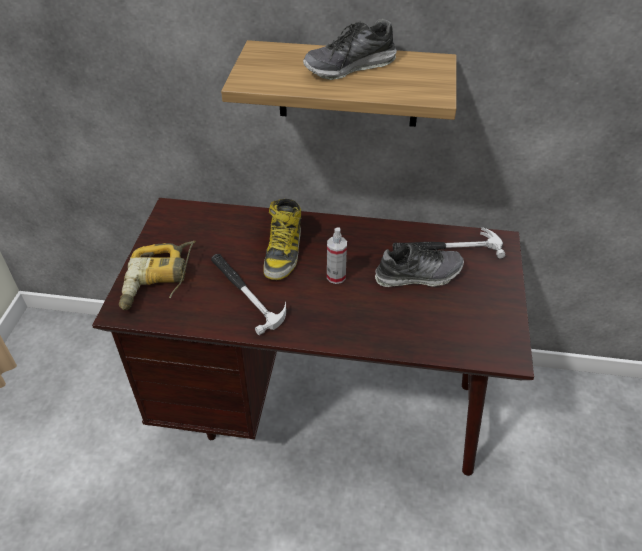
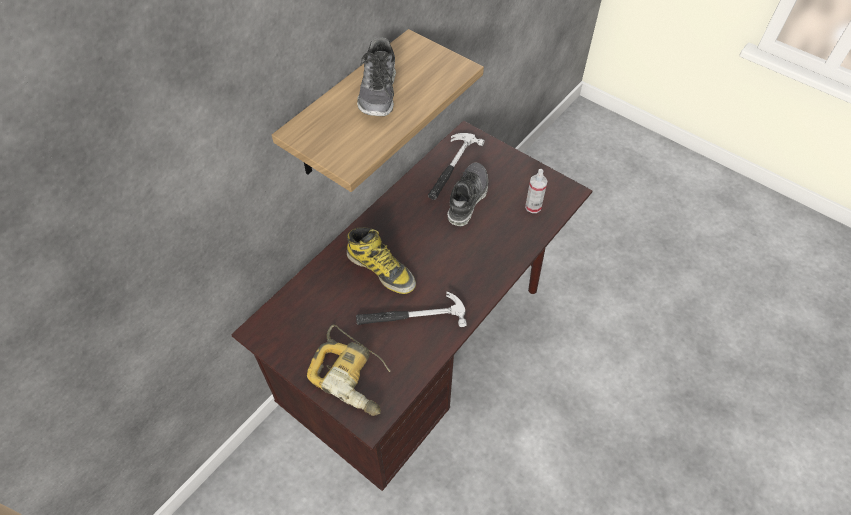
camera: 60 degrees left, 10 degrees up
(336, 276) = (434, 248): spray bottle -> spray bottle (533, 206)

